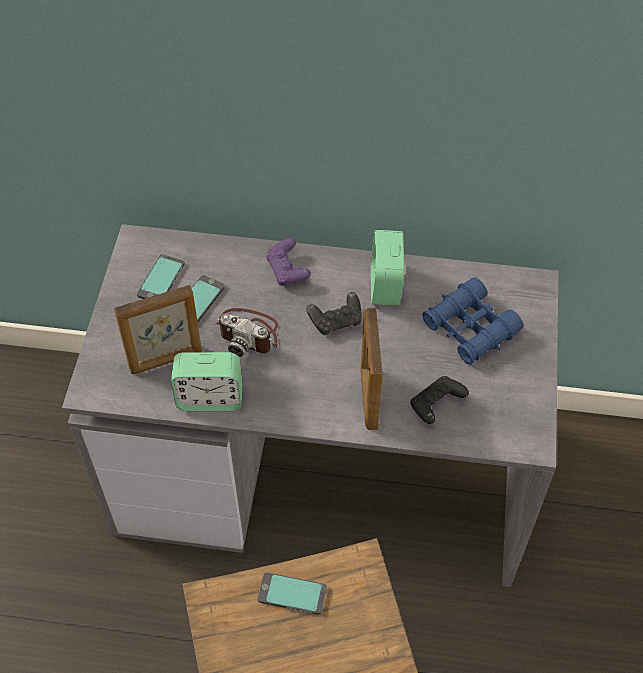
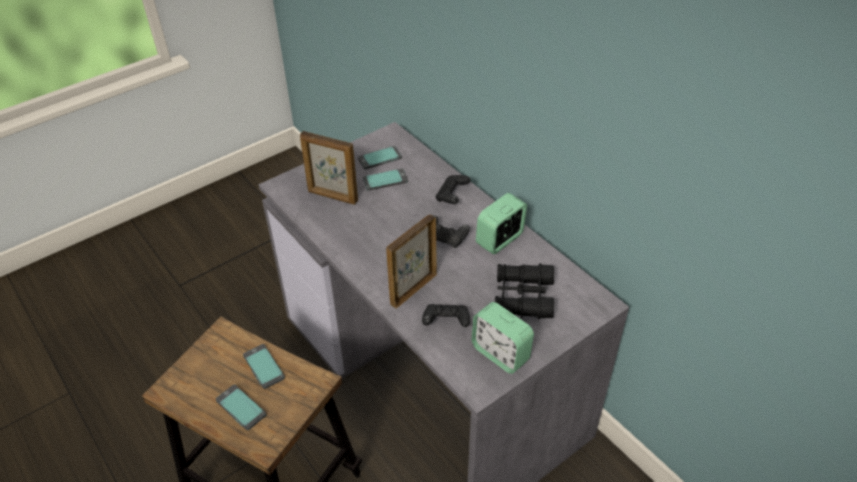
camera: 45 degrees right, 10 degrees down
(210, 398) = (330, 229): alarm clock -> alarm clock (500, 353)
(249, 333) = (390, 212): camera -> none
(287, 271) = (452, 196): purple game controller -> black game controller
(322, 651) = (240, 408): none -> phone
(470, 328) = (523, 297): blue binoculars -> black binoculars

